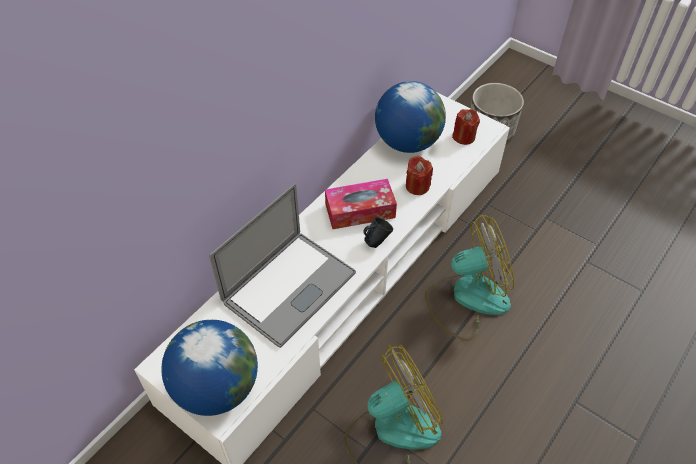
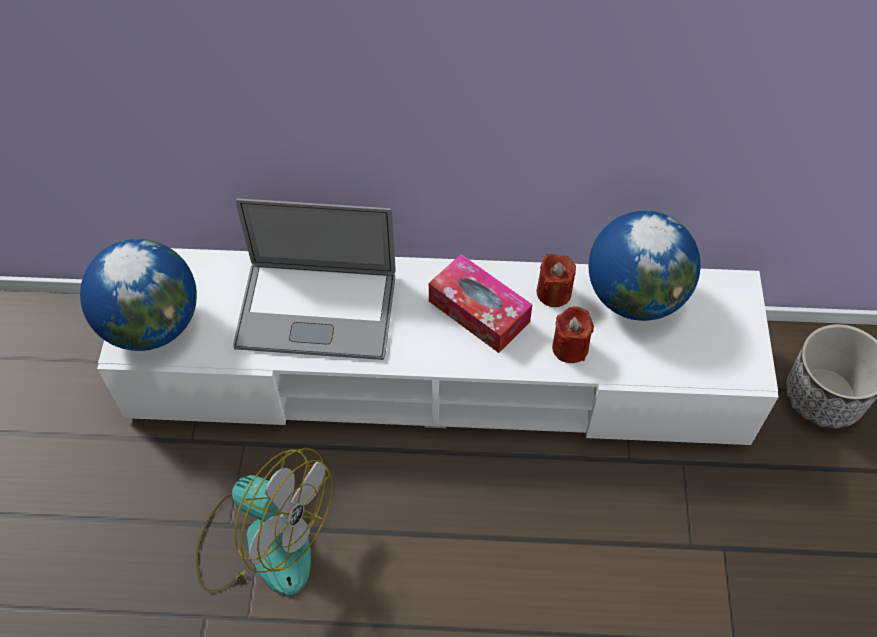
camera: 55 degrees right, 5 degrees up
(376, 241) = (446, 354): blue mug -> none
(464, 137) = (705, 352): red candle -> red candle (553, 292)
(467, 298) = (507, 520): fan -> none

